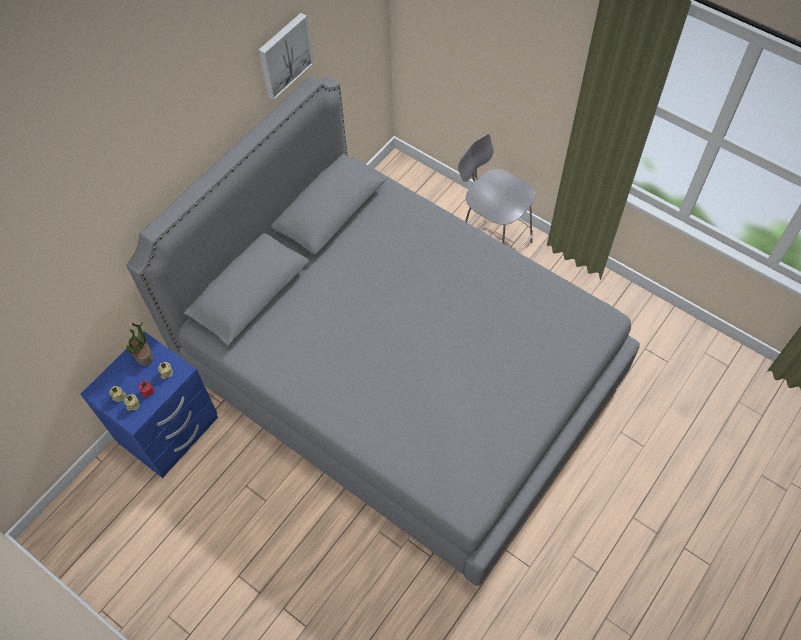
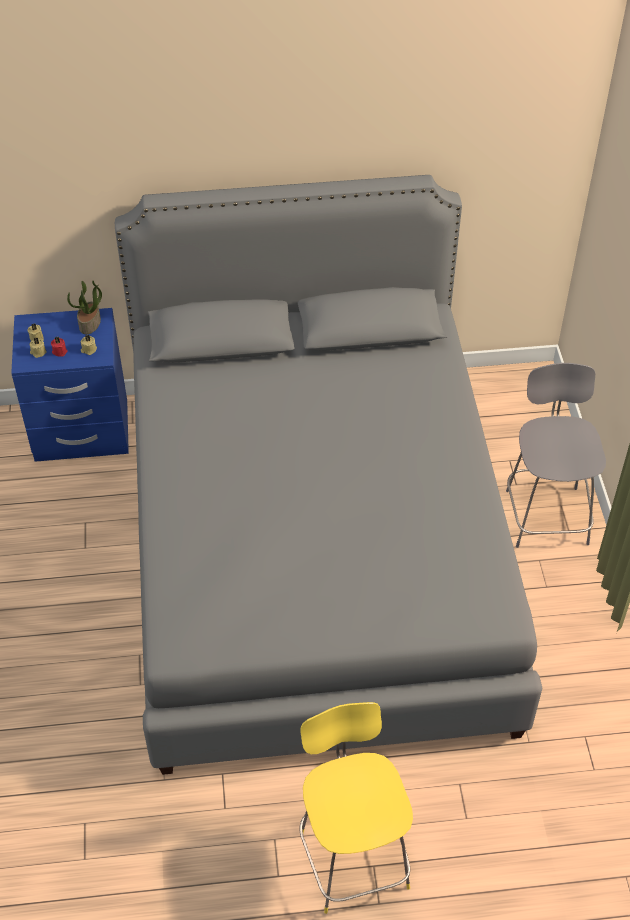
camera: 45 degrees right, 10 degrees down
(284, 55) = (403, 130): picture -> none
(617, 522) = (353, 855): none -> yellow chair

